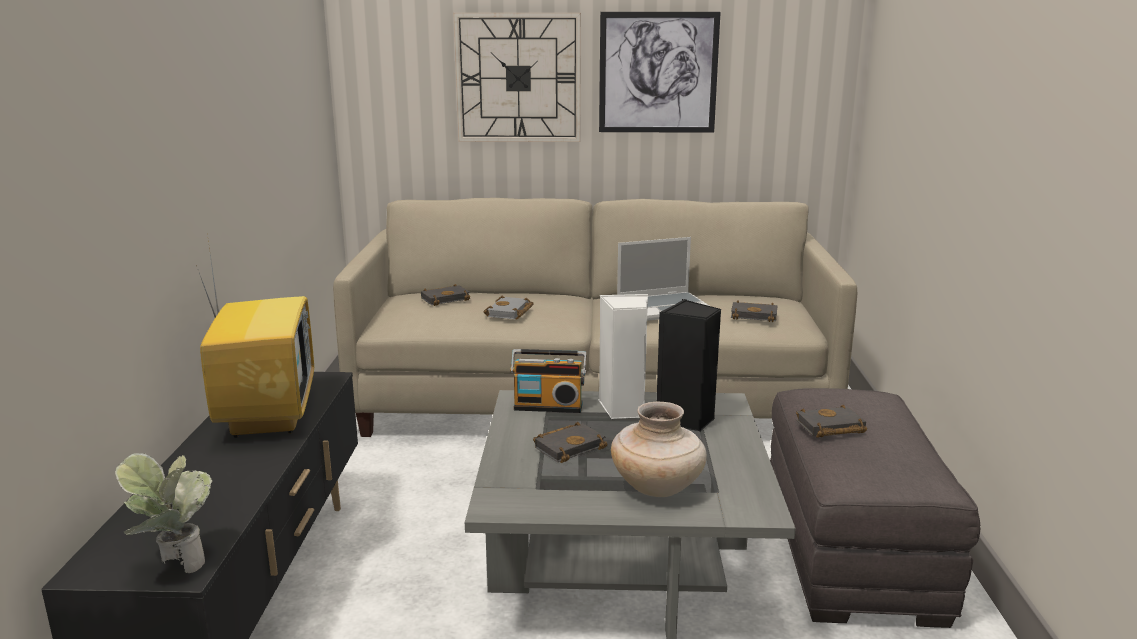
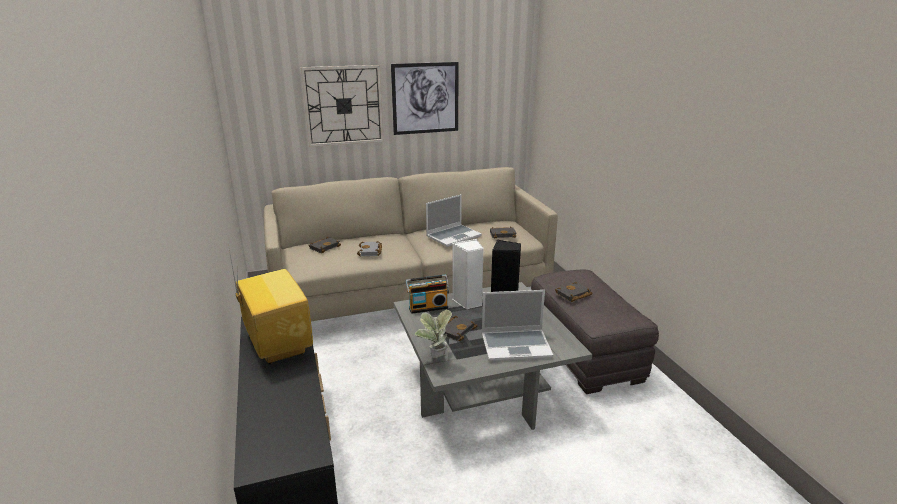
camera: 20 degrees left, 5 degrees up
(174, 565) = (304, 452): potted plant -> potted plant (435, 359)
(658, 488) = (516, 345): beige vase -> laptop

